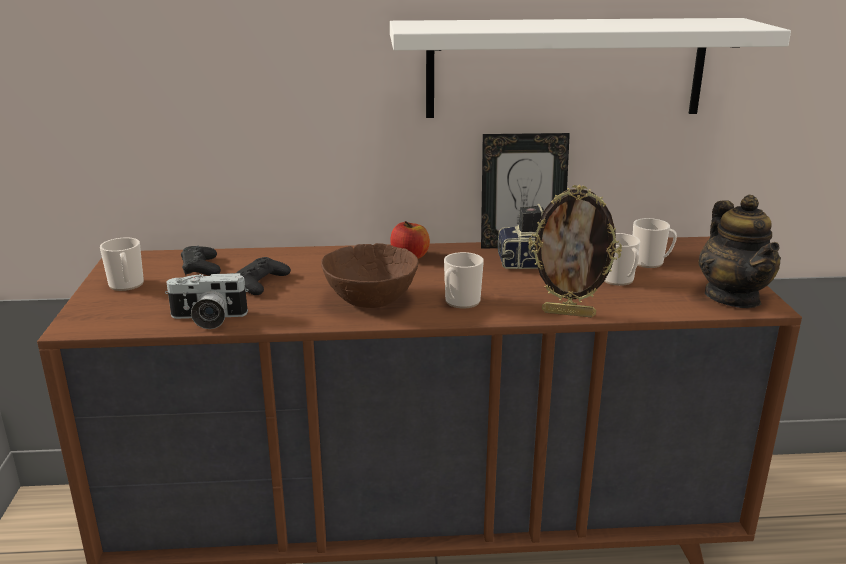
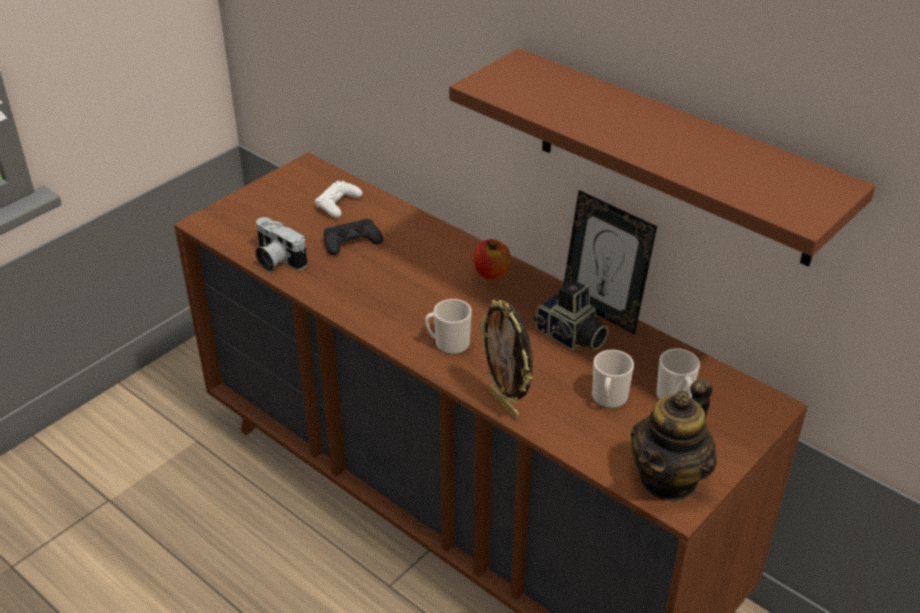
camera: 45 degrees right, 15 degrees up
(127, 285) = (274, 198): mug -> none
(201, 268) = (338, 204): black game controller -> white game controller
(371, 300) = (394, 304): brown bowl -> none
(565, 68) = (674, 157): white shelf -> brown shelf

